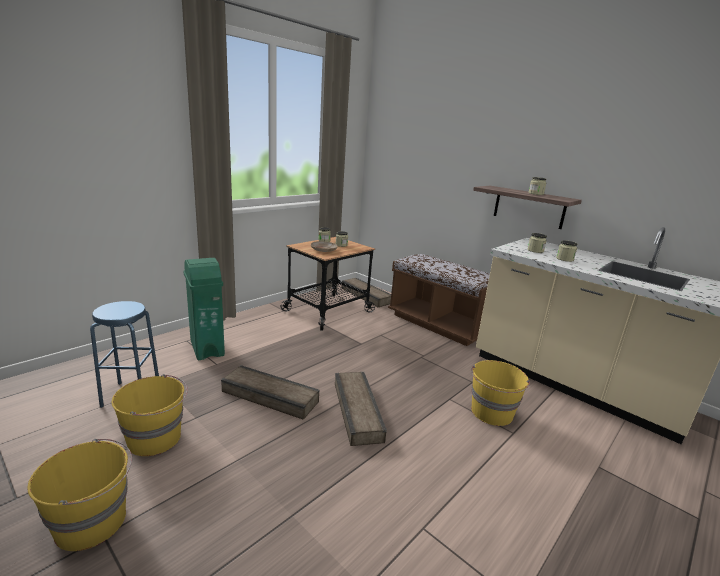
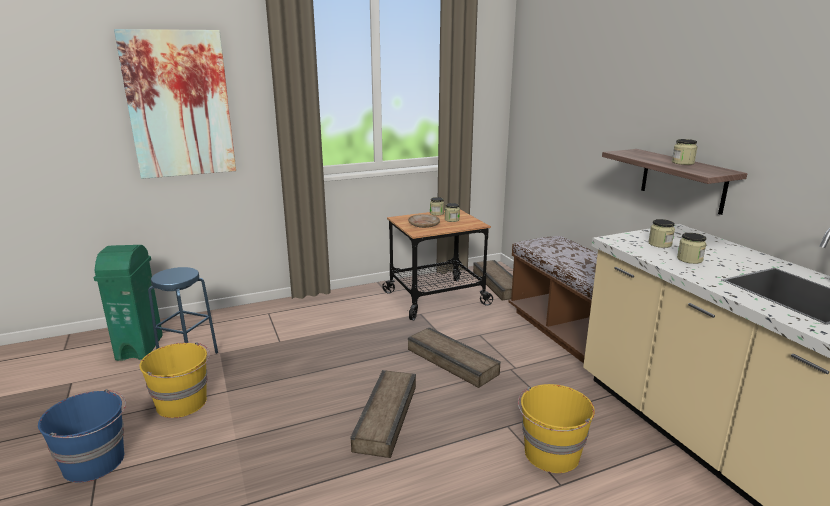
camera: 25 degrees right, 0 degrees up
(90, 132) = (179, 105): none -> picture
(93, 522) = (95, 462): yellow bucket -> blue bucket
(207, 348) = (282, 324): green trash can -> green trash can (140, 347)
(270, 395) = (308, 383): crate -> crate (452, 360)

